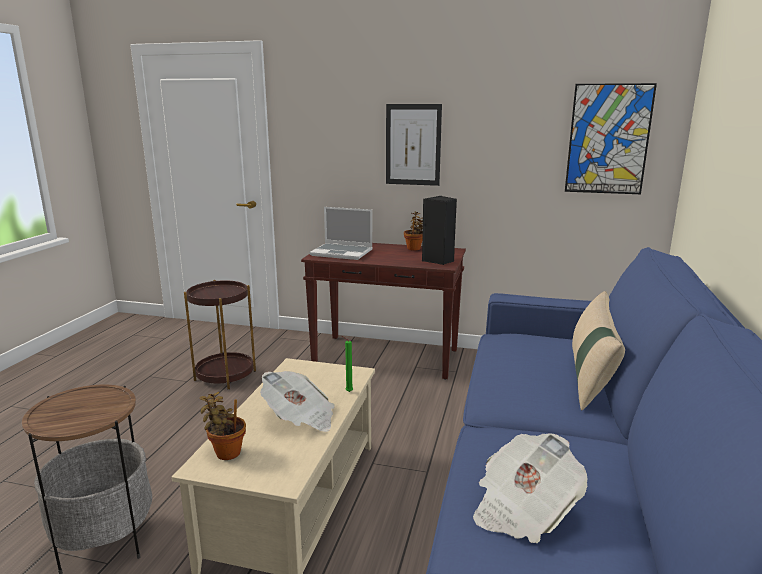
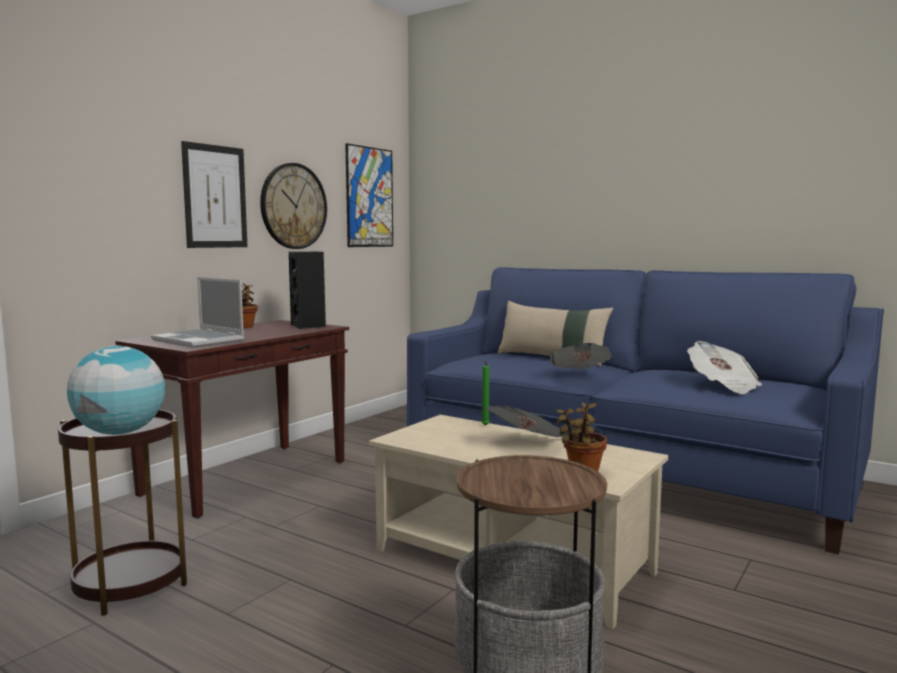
camera: 70 degrees left, 10 degrees down
(210, 295) = (120, 433): none -> globe
(342, 253) = (200, 340): laptop -> laptop turned 90 degrees clockwise
(495, 151) = (293, 206): none -> wall clock
(499, 400) = (579, 374): none -> newspaper

